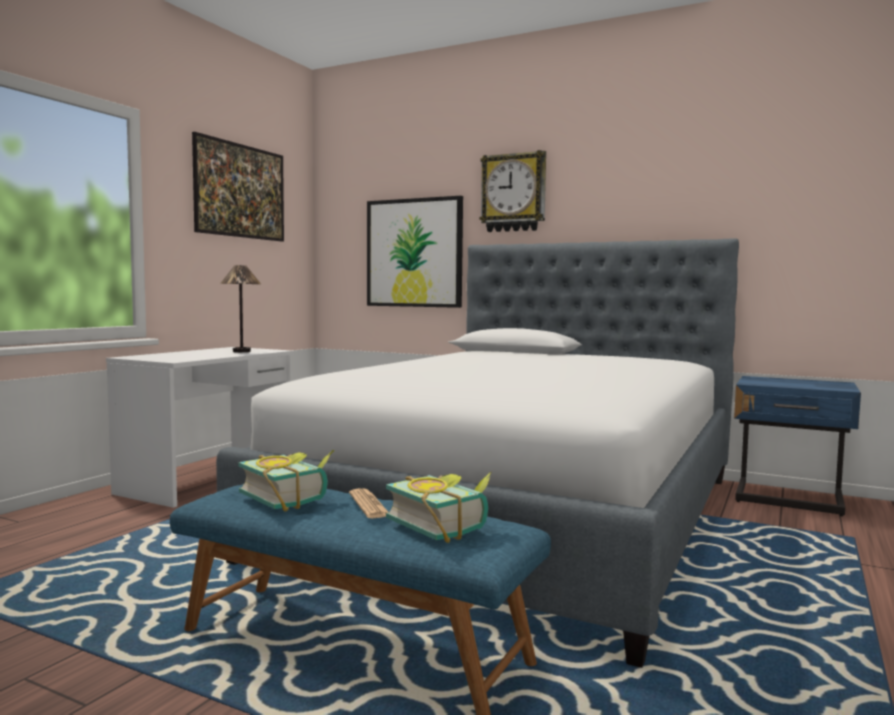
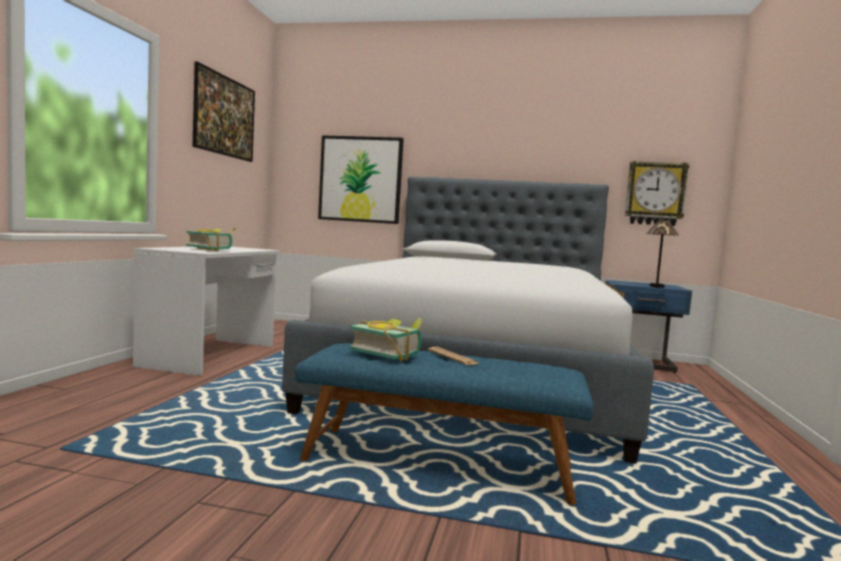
camera: 15 degrees left, 0 degrees up
(242, 351) = (240, 249): table lamp -> table lamp (657, 286)
(443, 525) = (523, 368): book -> book (213, 250)
(513, 193) = (444, 139): wall clock -> wall clock (655, 194)

